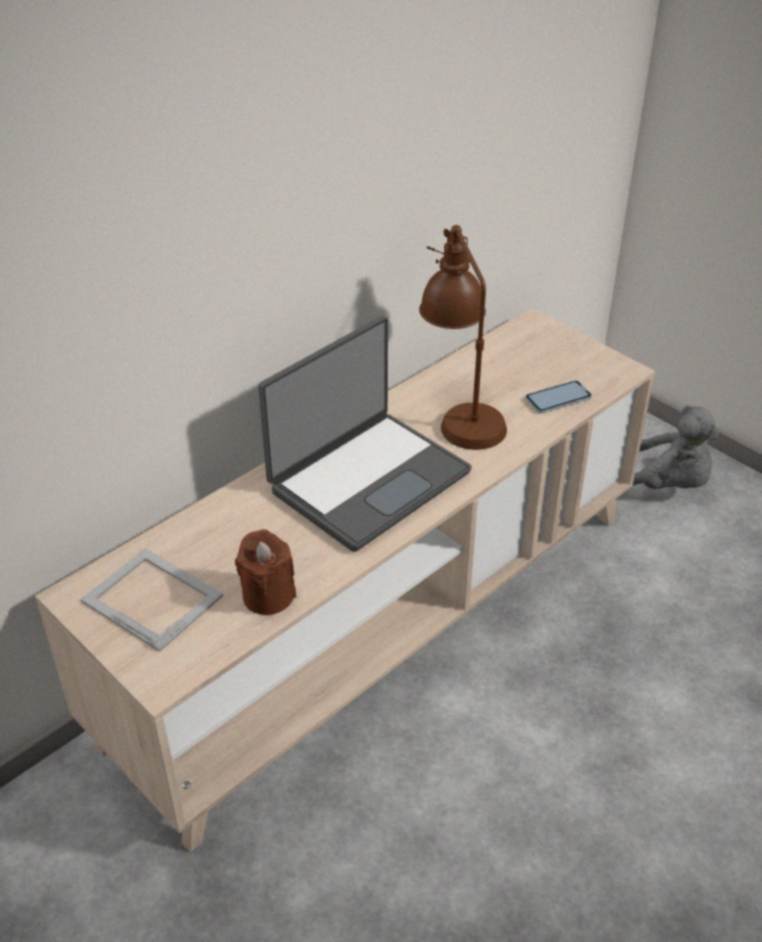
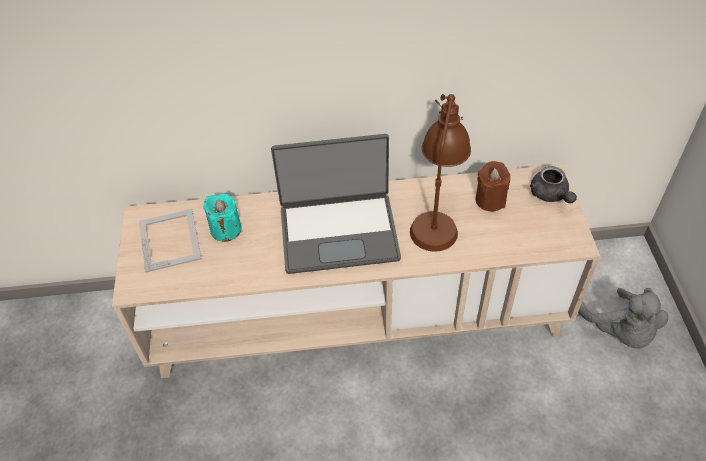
camera: 40 degrees right, 10 degrees up
(219, 547) = (226, 229): none -> turquoise candle
(268, 596) = (221, 273): brown candle -> brown candle (490, 200)
(551, 340) = (550, 195): none -> grey teapot
(558, 398) = (509, 240): phone -> none

